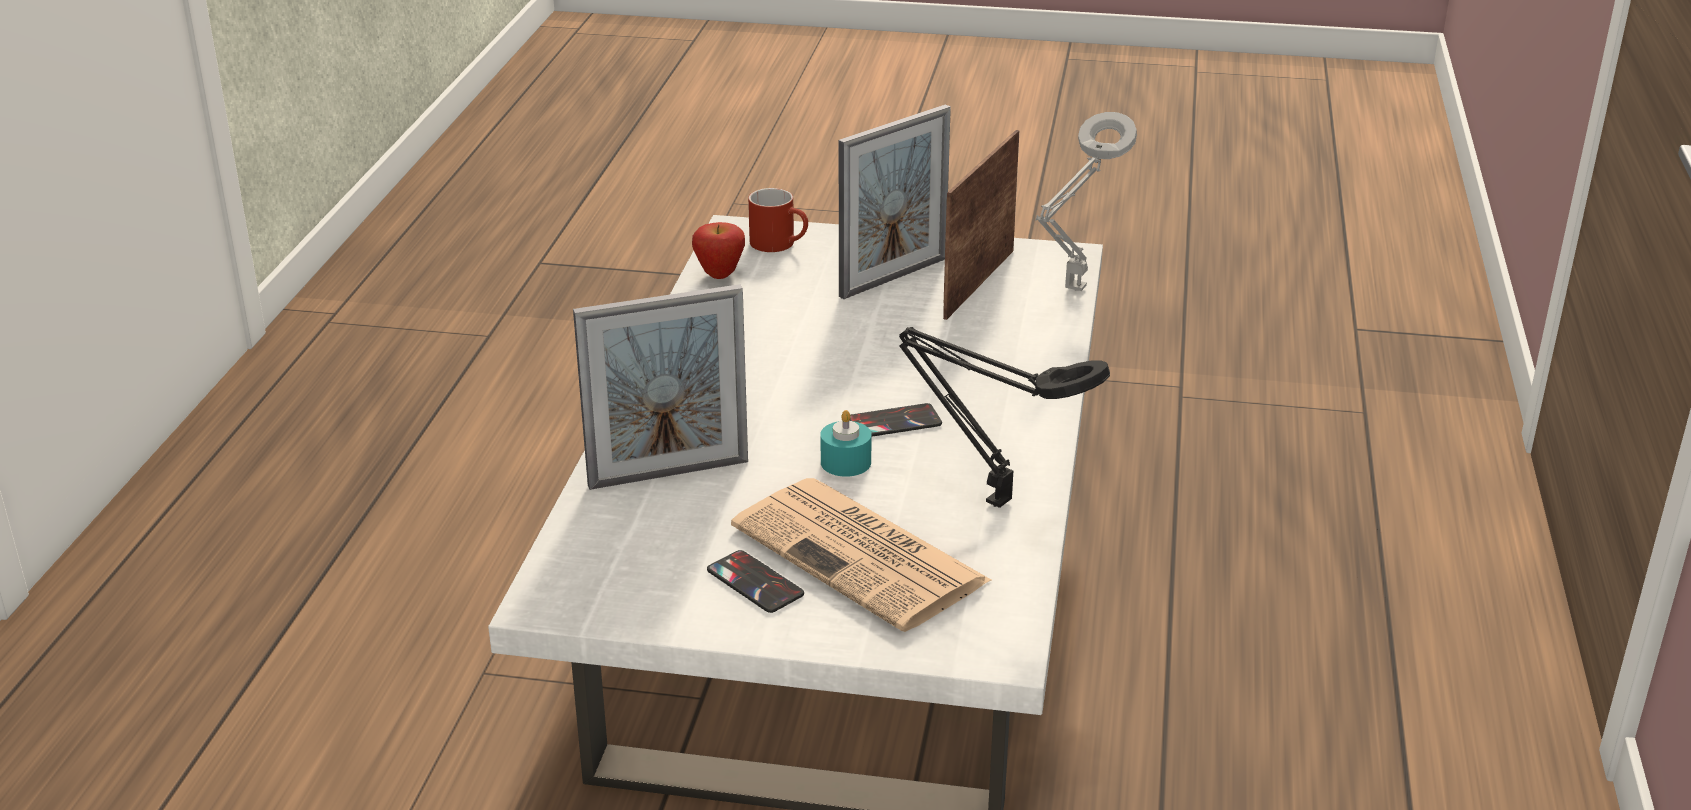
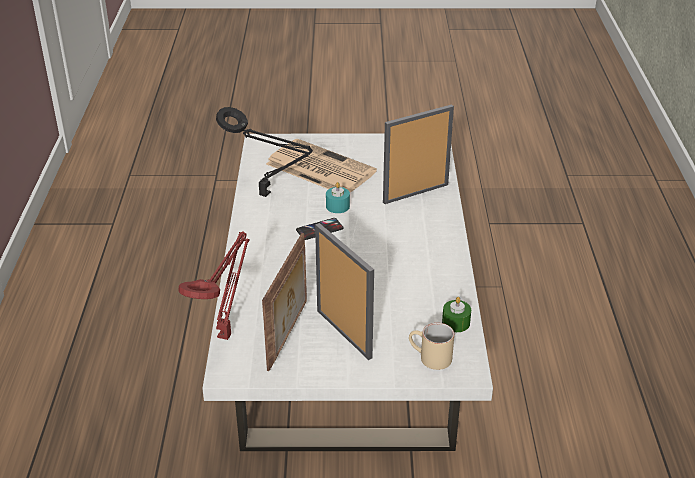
camera: 170 degrees right, 5 degrees up
(719, 275) = (456, 323): apple -> green candle
(755, 582) = (358, 154): phone -> none
(780, 244) = (429, 358): red mug -> beige mug
(893, 277) = (344, 333): picture frame -> picture frame turned 105 degrees clockwise
(1073, 291) = (226, 334): grey table lamp -> red table lamp

